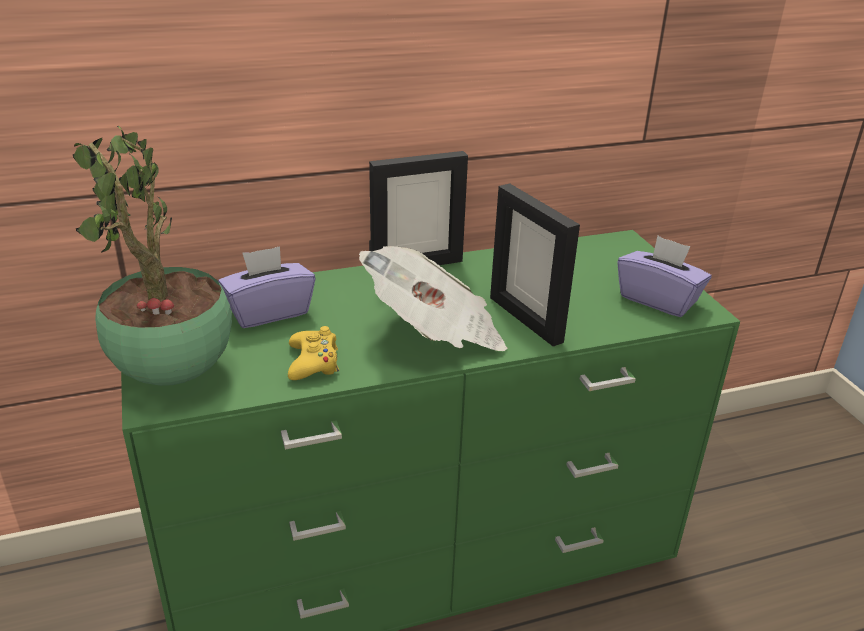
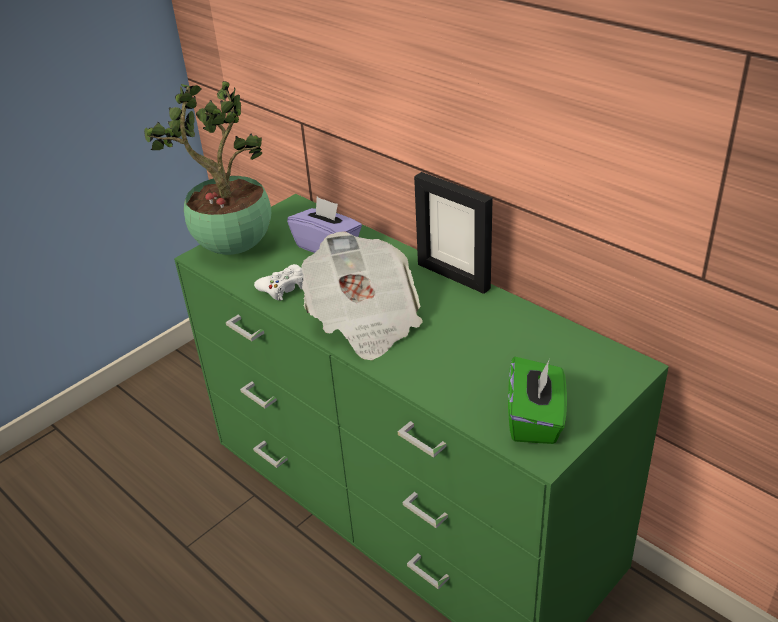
camera: 65 degrees right, 5 degrees up
(313, 362) = (284, 288): yellow game controller -> white game controller
(527, 318) = (426, 356): picture frame -> none
(658, 299) = (535, 419): purple tissue box -> green tissue box

